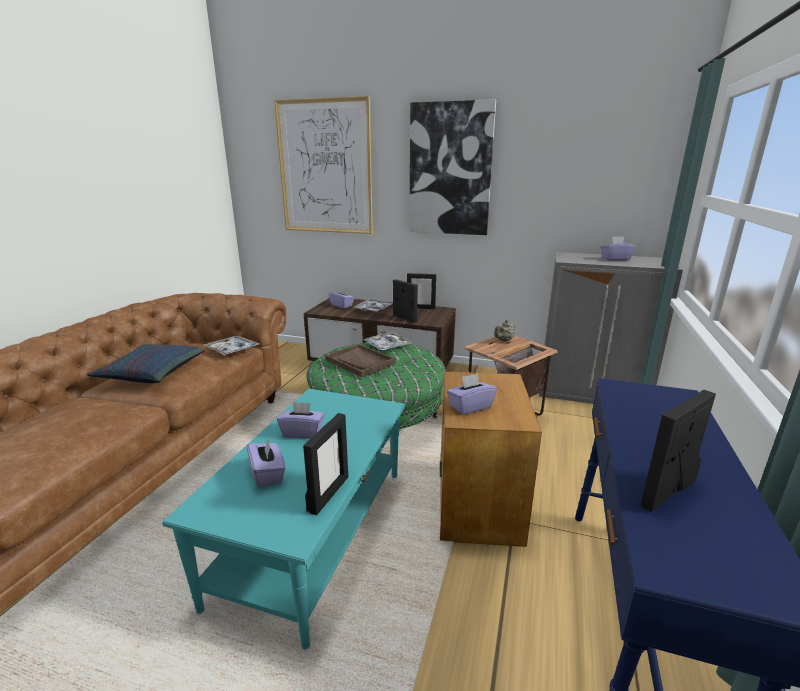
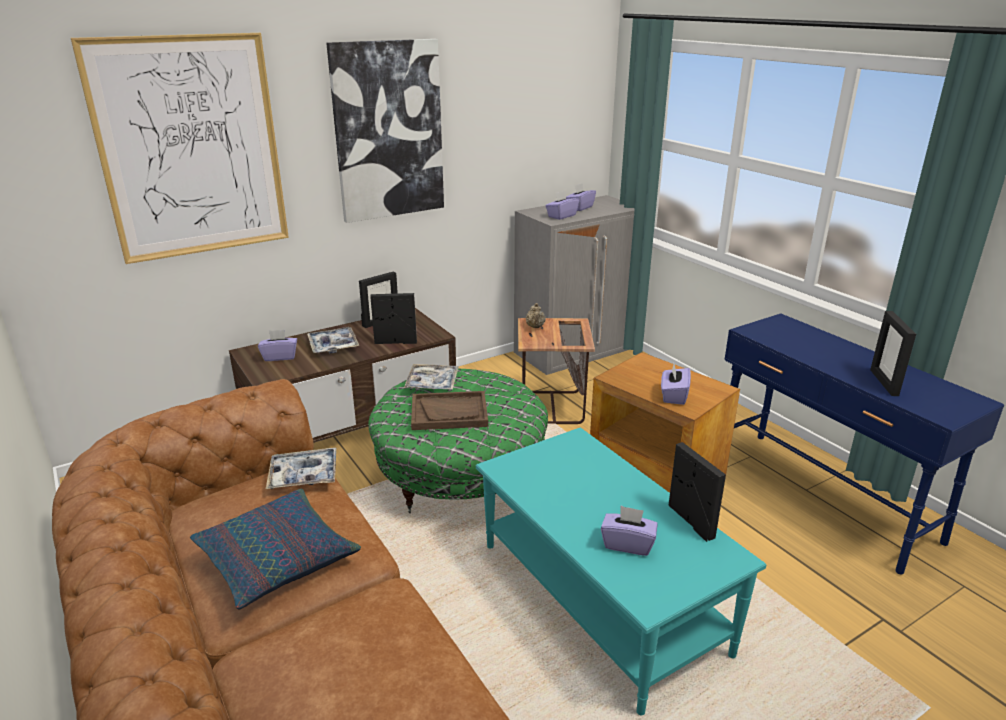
camera: 50 degrees left, 5 degrees up
(302, 432) = (571, 500): purple tissue box -> purple tissue box (561, 216)

